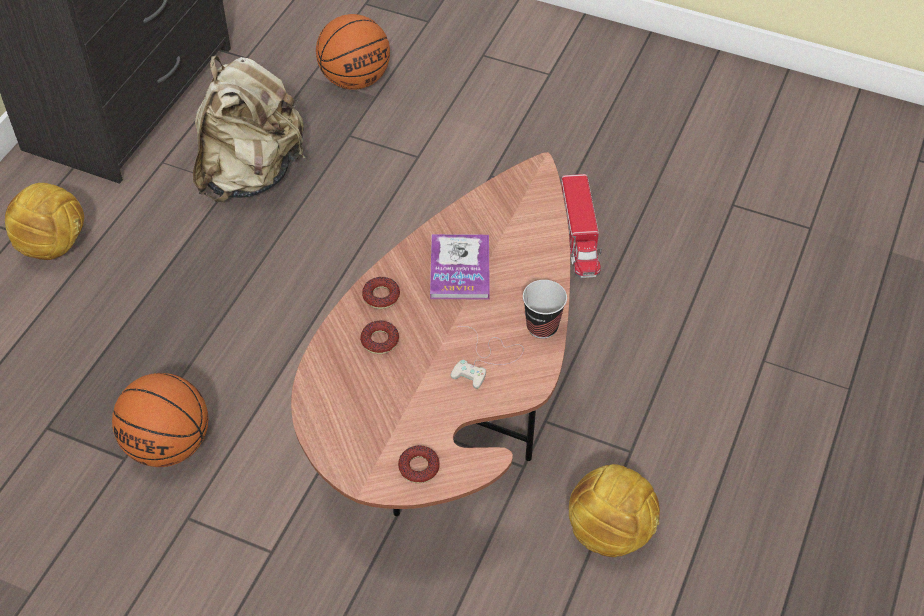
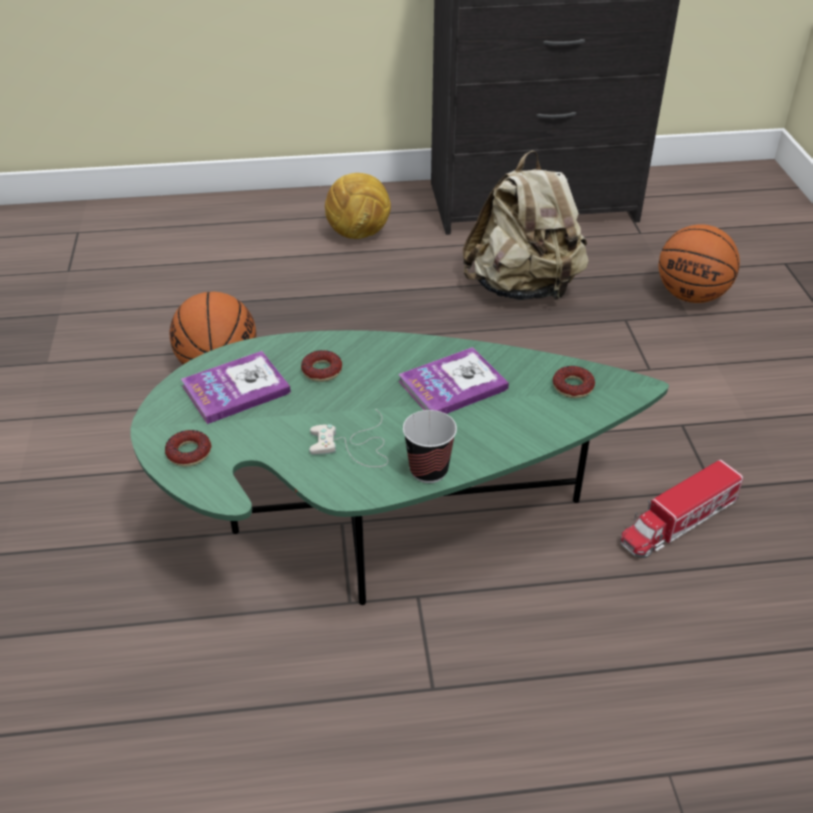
camera: 60 degrees right, 10 degrees down
(360, 407) = (236, 389): none -> book
(381, 296) = (374, 351): donut -> donut (573, 387)
(449, 408) = (378, 516): brown coffee table -> green coffee table
(610, 531) = (315, 713): football -> none

